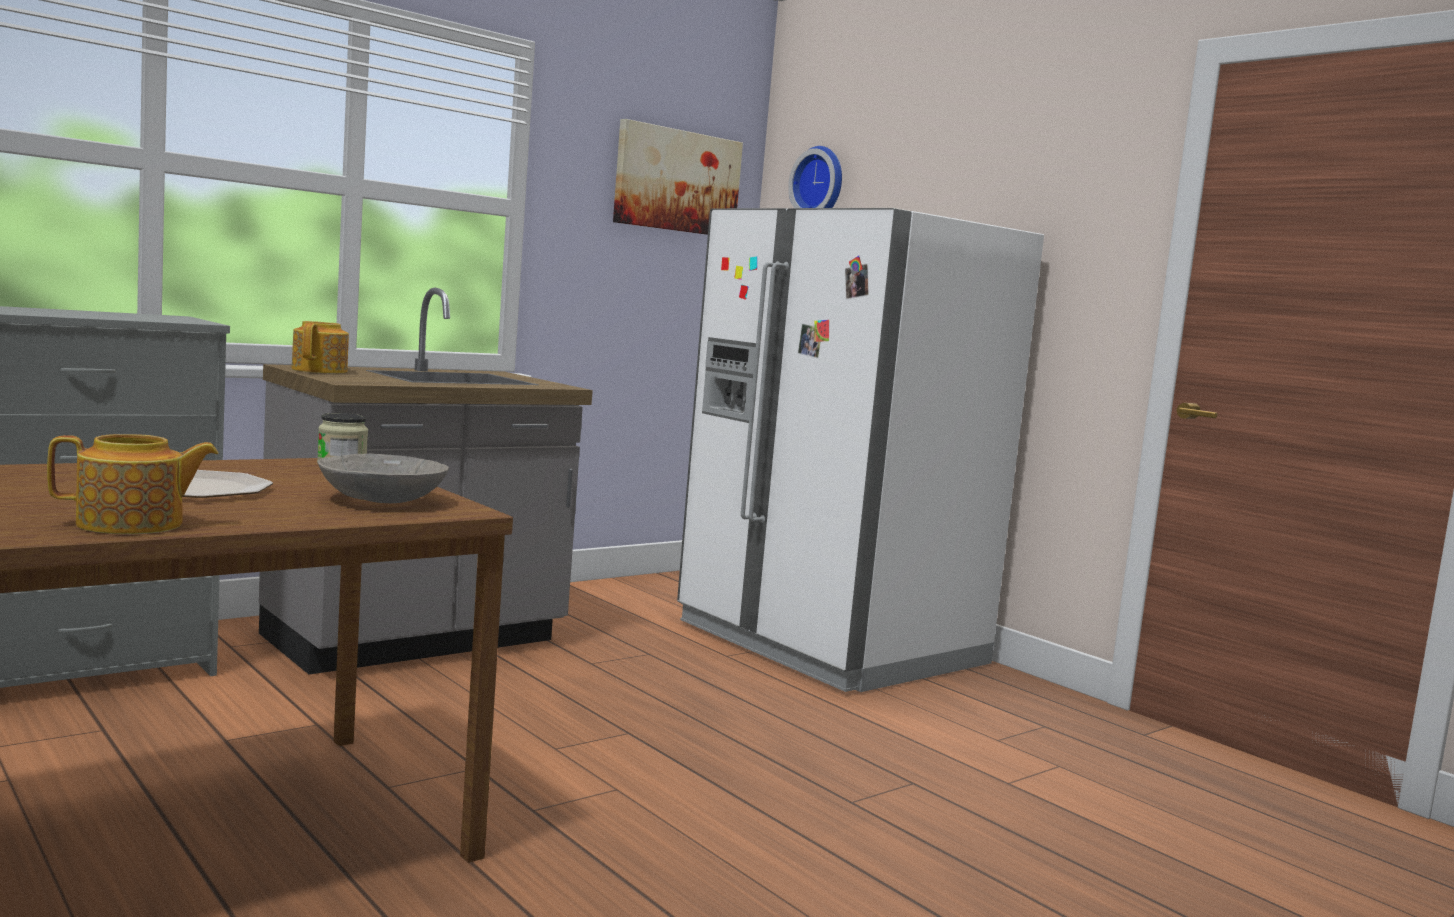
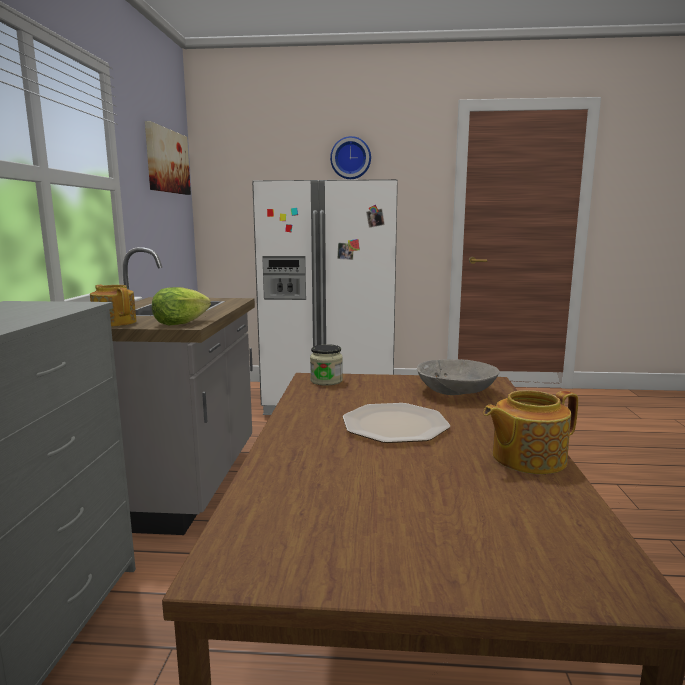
camera: 45 degrees left, 5 degrees up
(132, 524) = (526, 458): teapot -> teapot turned 135 degrees counterclockwise
(355, 380) = (180, 323): none -> lettuce
(820, 183) = (239, 161): wall clock -> wall clock (350, 158)

